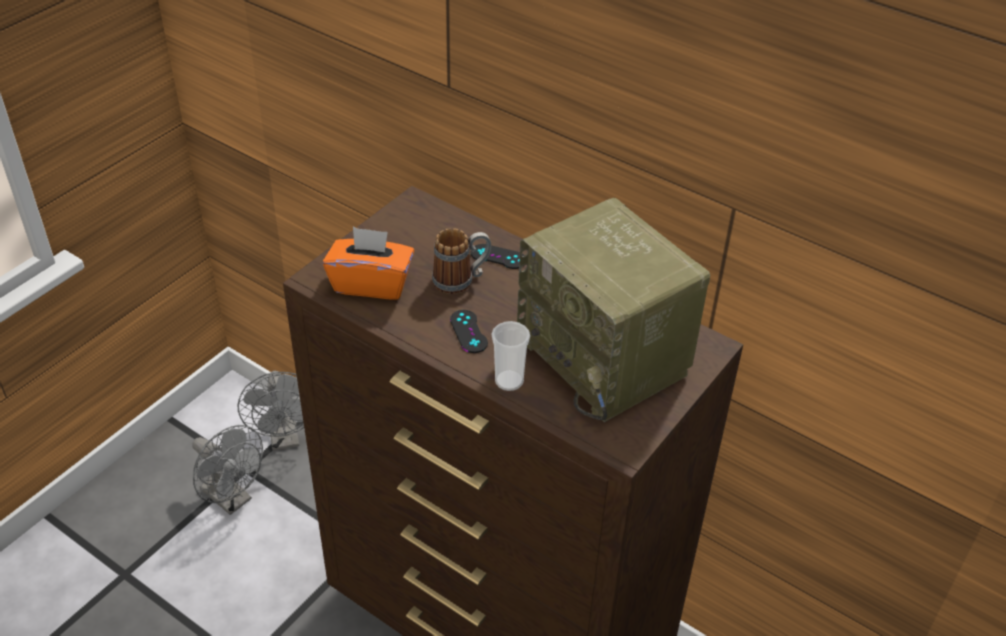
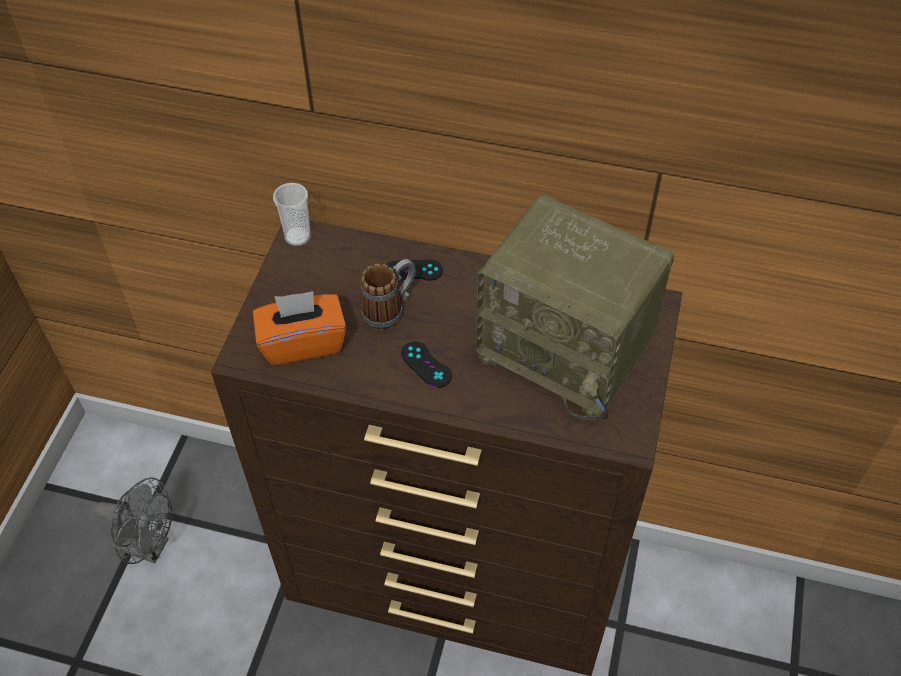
camera: 20 degrees left, 10 degrees up
(285, 438) = (173, 466): grey fan -> none
(509, 381) = (491, 406): cup -> cup (297, 236)

